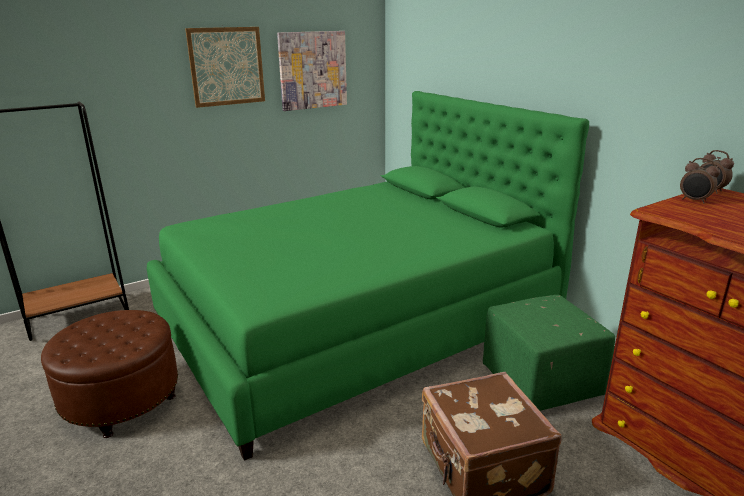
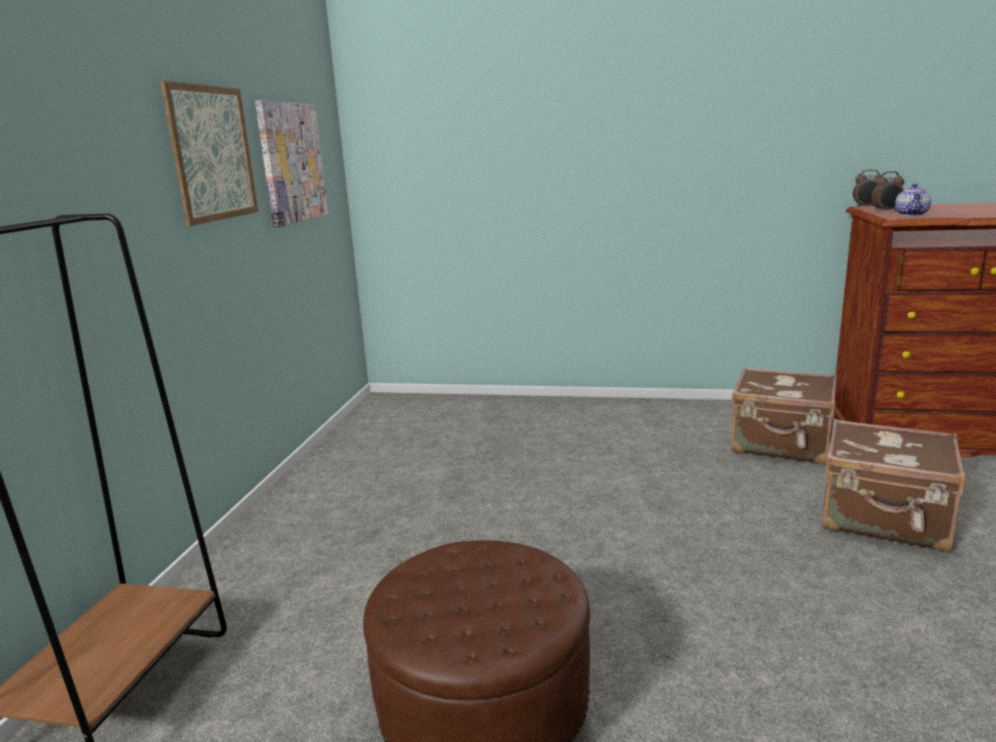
camera: 45 degrees left, 5 degrees down
(358, 321) = (549, 478): green bed -> none
(541, 383) = (781, 445): green ottoman -> brown suitcase
(688, 211) = (912, 214): none -> teapot

